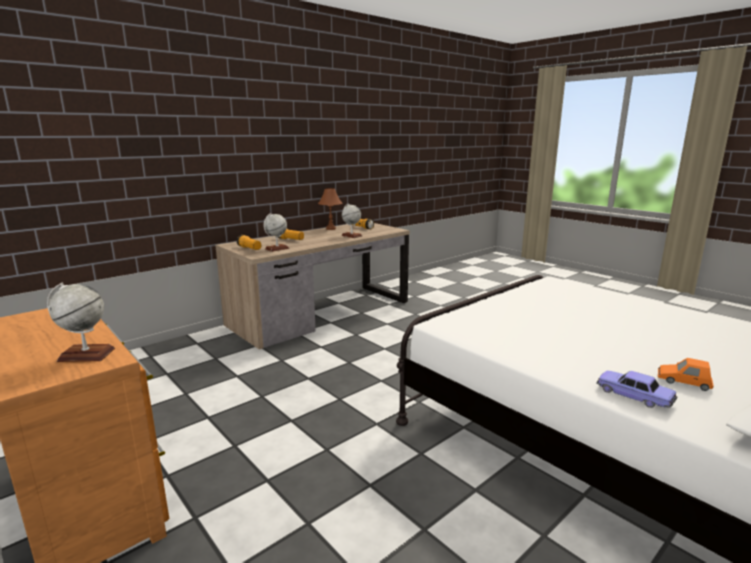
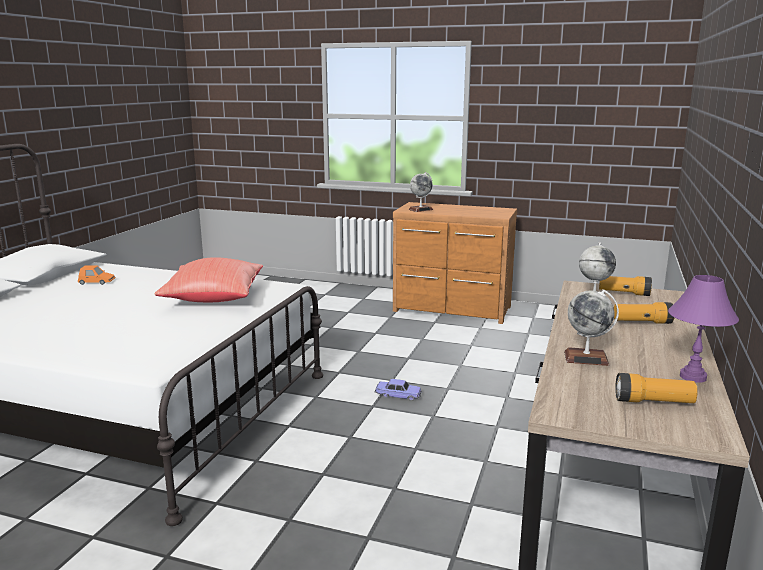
camera: 150 degrees right, 0 degrees up
(330, 229) = (693, 377): brown table lamp -> purple table lamp
(516, 322) = (213, 298): none -> red pillow
(634, 396) = (139, 271): toy car -> toy car (398, 395)

